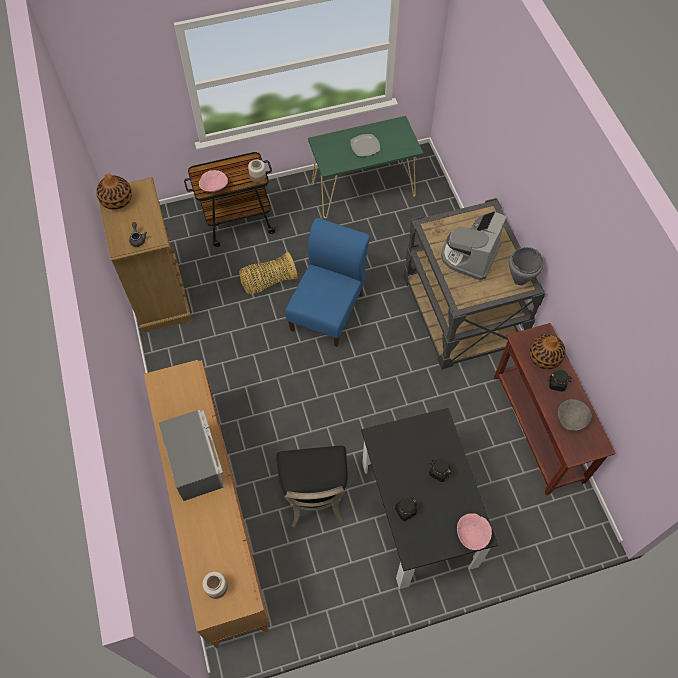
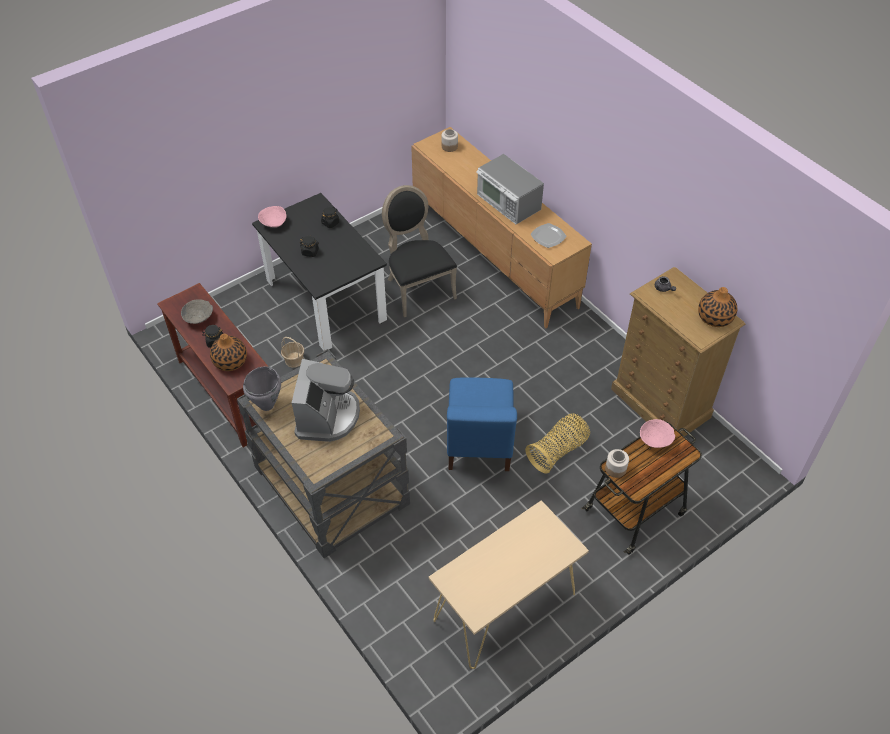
camera: 160 degrees right, 10 degrees down
(363, 190) = (504, 607): green console table -> beige console table
(364, 146) = (509, 561): plate -> plate (548, 236)
(468, 446) = (294, 360): none -> basket

